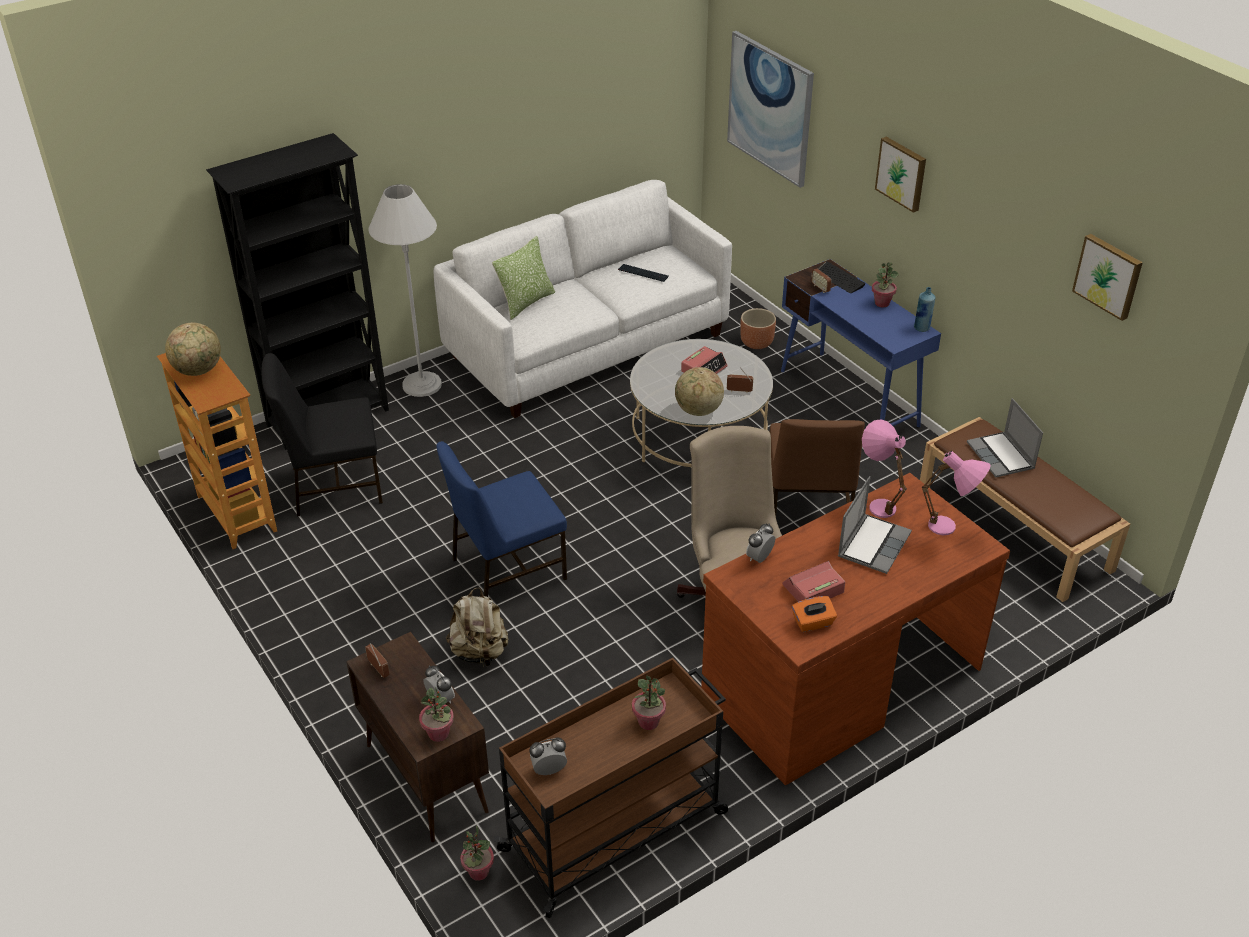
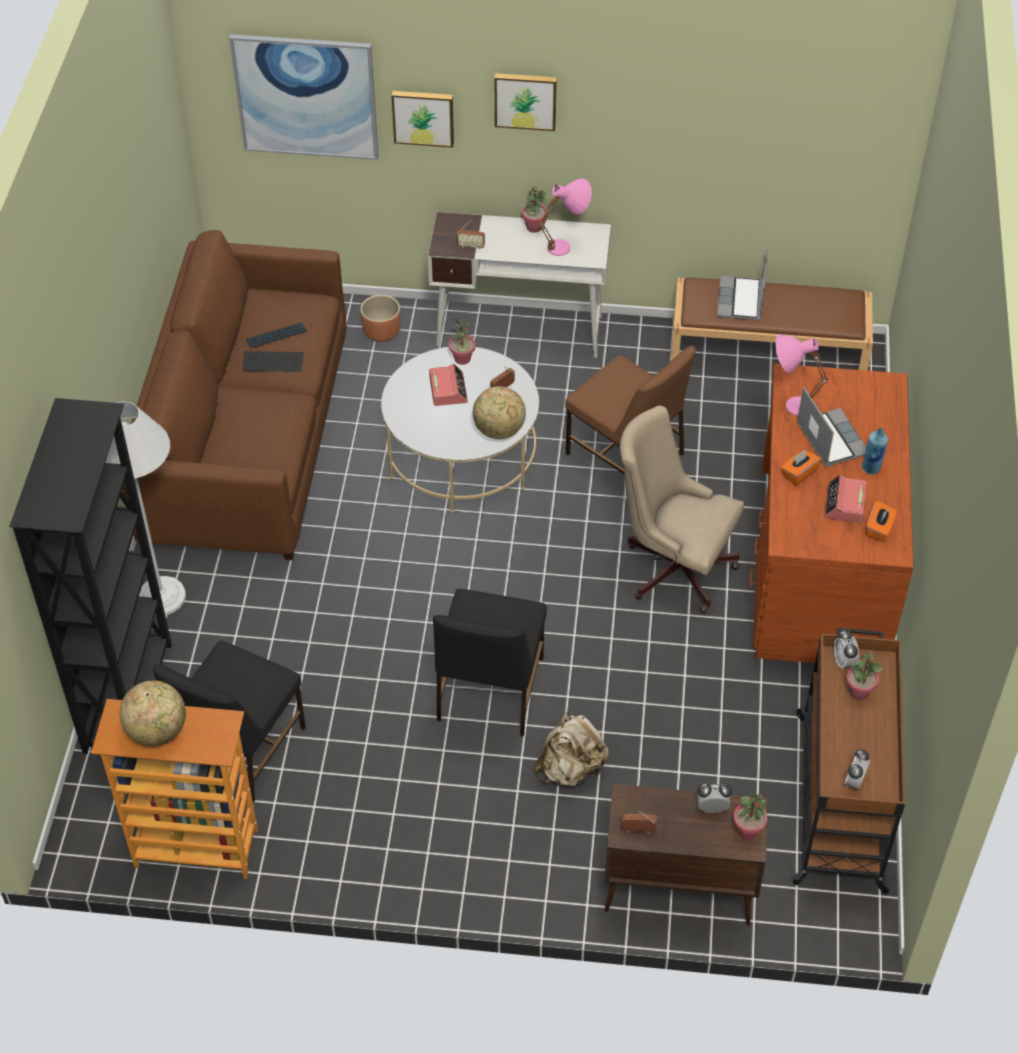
camera: 50 degrees left, 10 degrees up
(478, 872) = (804, 912): potted plant -> potted plant (462, 359)
(506, 569) = (489, 690): blue chair -> black chair
(526, 302) = (222, 441): pillow -> none
(587, 345) = (247, 443): white sofa -> brown sofa
(759, 558) = (783, 511): alarm clock -> alarm clock (844, 662)
(811, 546) = (799, 474): none -> orange tissue box
(839, 279) = (471, 226): keyboard -> keyboard (273, 362)
(849, 398) = (520, 330): blue desk -> white desk
(922, 328) = (592, 229): blue bottle -> blue bottle (871, 468)
(951, 530) = (857, 387): pink table lamp -> pink table lamp (567, 246)
(1001, 456) = (741, 301): laptop -> laptop turned 75 degrees clockwise
(1109, 276) = (806, 105): picture -> picture (423, 117)

